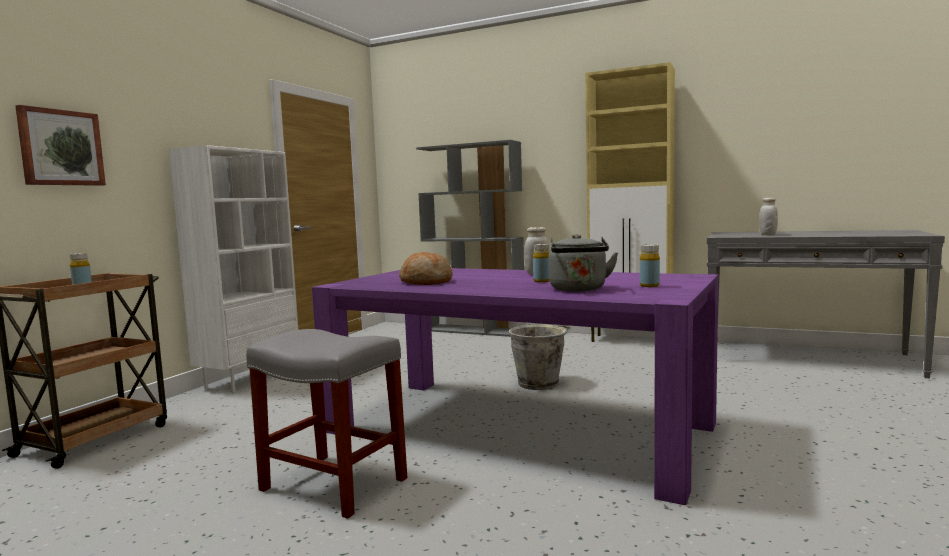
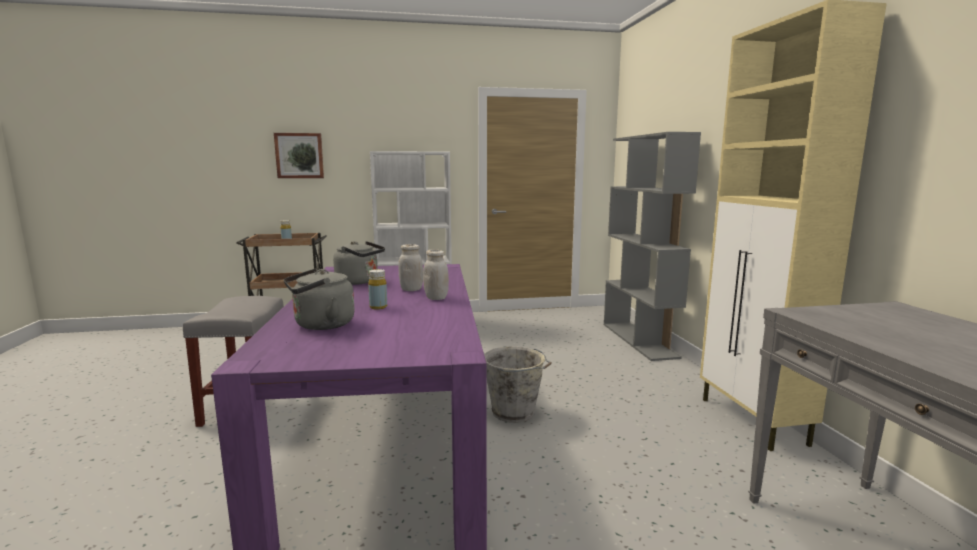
camera: 55 degrees right, 5 degrees up
(426, 282) = (359, 282): bread -> grey kettle
(649, 286) = (356, 345): yellow bottle -> none
(767, 234) = (897, 334): white jar -> white jar (411, 289)

